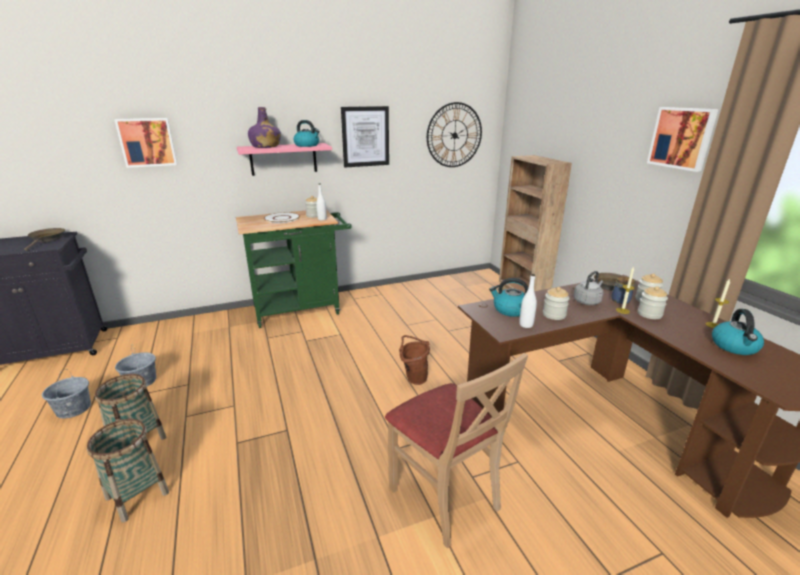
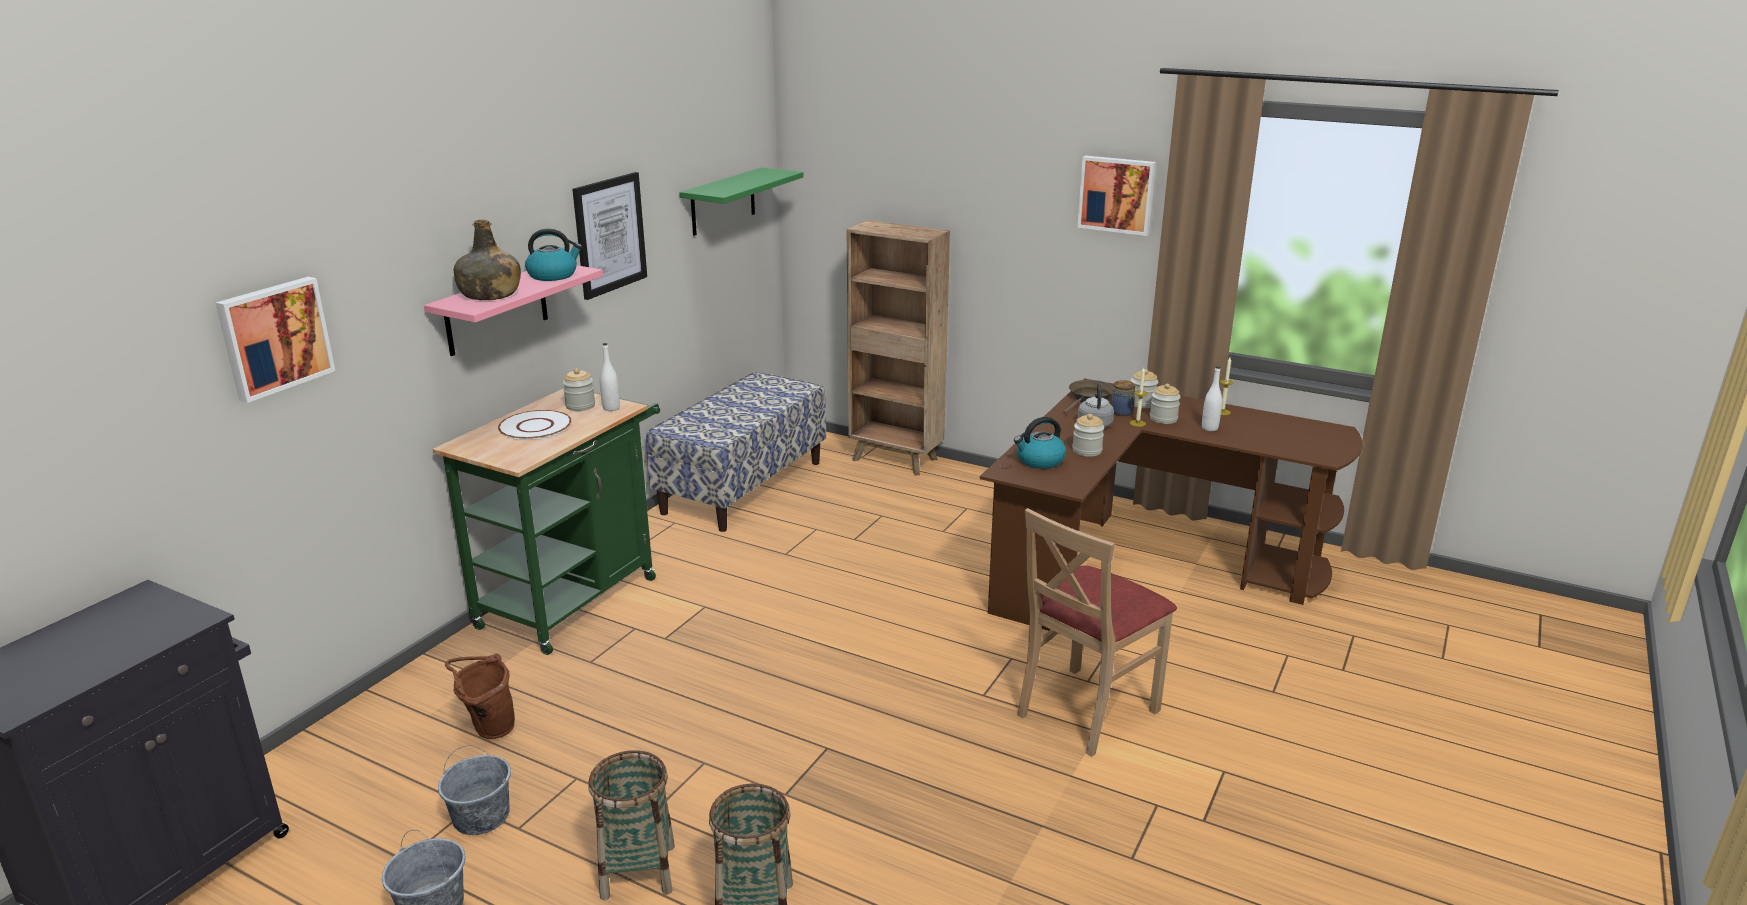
camera: 40 degrees left, 0 degrees up
(47, 239) = (135, 613): brown frying pan -> none
(265, 147) = (490, 295): purple bottle -> green bottle
(413, 378) = (894, 616): brown bucket -> brown bucket (488, 729)
(430, 289) = (743, 487): none -> bench
(445, 496) = (1086, 710): beige chair -> beige chair turned 120 degrees clockwise
(454, 135) = (723, 201): wall clock -> green shelf
(526, 325) = (1078, 471): white bottle -> white bottle (1209, 428)
(734, 346) = (1258, 428): kettle -> none

